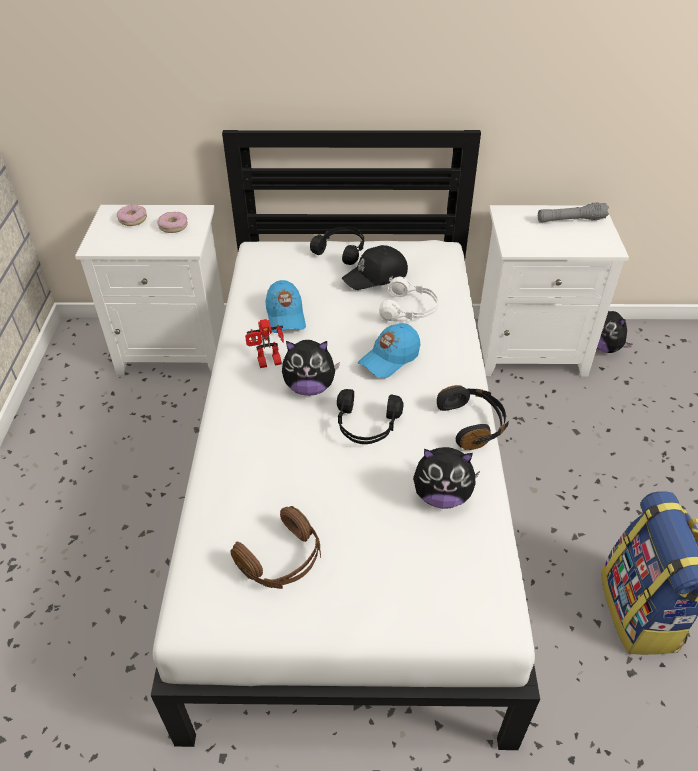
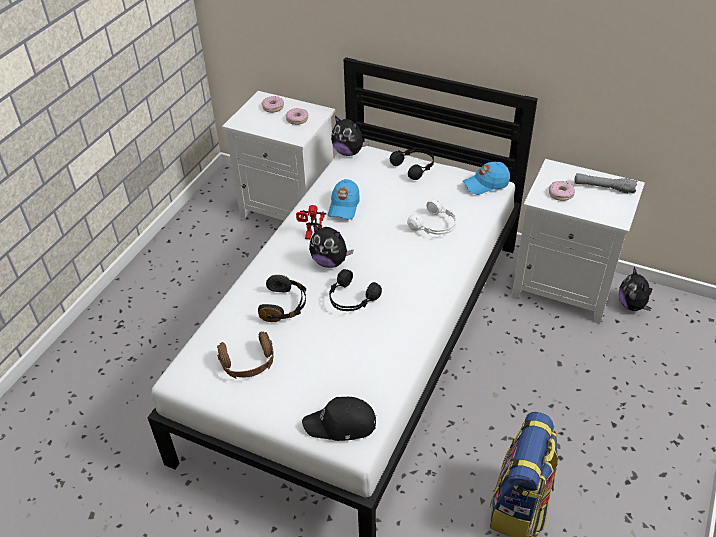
camera: 25 degrees right, 0 degrees up
(376, 276) = (427, 194): black cap -> black cap (341, 425)
(389, 358) = (396, 258): blue cap -> blue cap (486, 184)
(441, 496) = (372, 360): plush toy -> plush toy (348, 152)
(472, 424) = (425, 320): black headphones -> black headphones (284, 306)
(533, 237) = (561, 194): none -> donut

